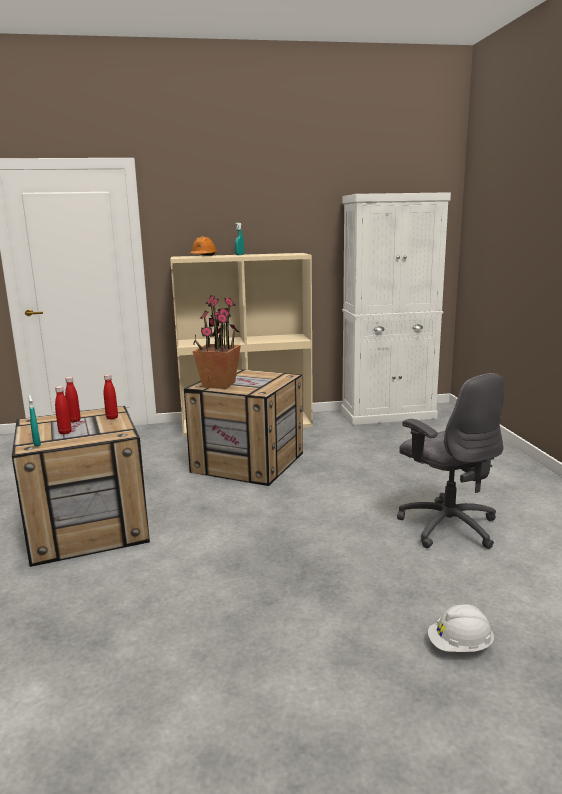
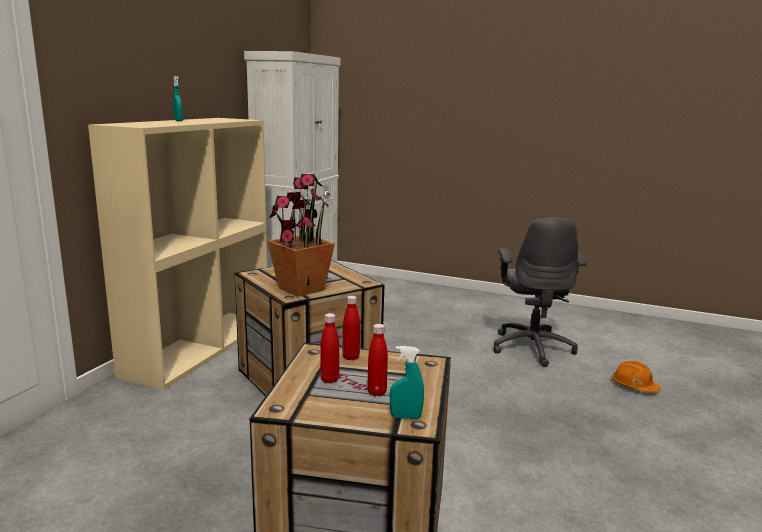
camera: 60 degrees left, 0 degrees up
(203, 256) = (150, 123): orange hard hat -> orange hard hat (634, 386)
(447, 526) = (532, 347): grey office chair -> grey office chair turned 90 degrees clockwise
(460, 646) = (691, 402): white hard hat -> none

